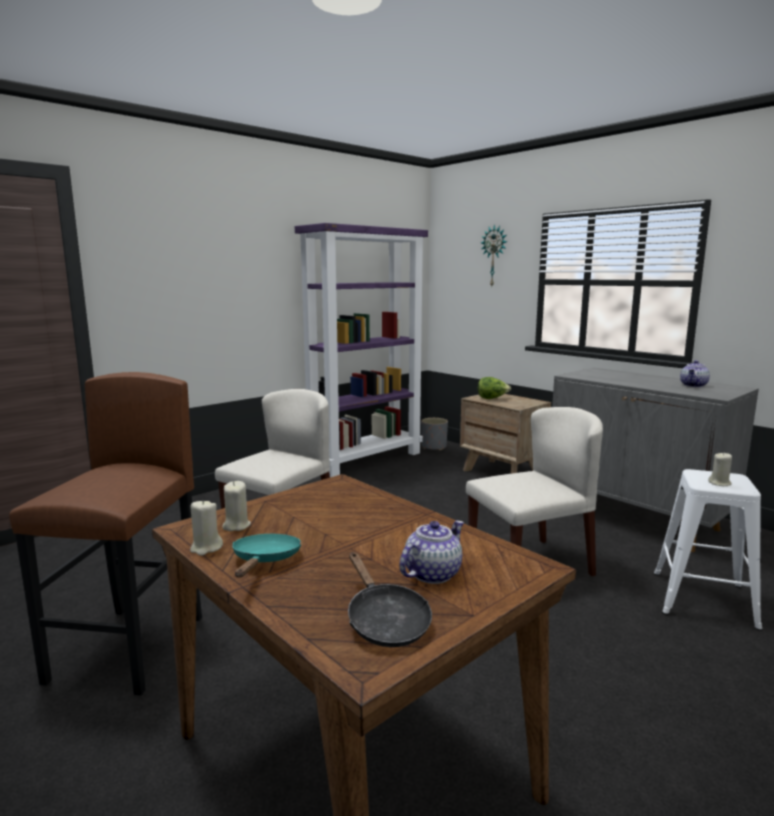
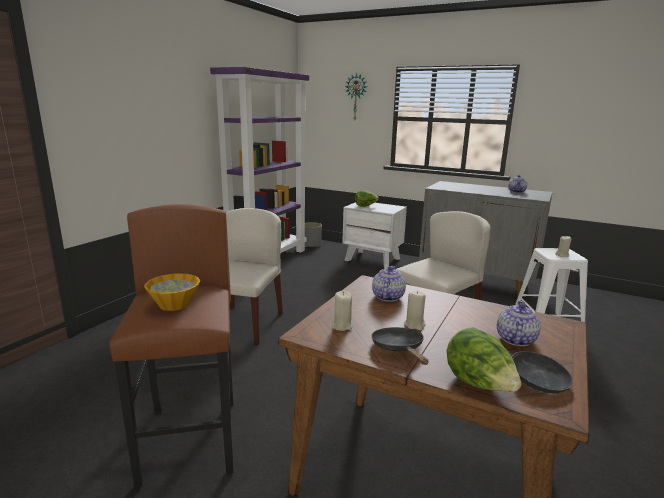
camera: 20 degrees left, 5 degrees up
(98, 481) = (174, 304): none -> bowl
(206, 548) = (344, 346): beige candle -> beige candle (414, 324)
(265, 560) = (399, 349): turquoise frying pan -> black frying pan
(301, 617) = (479, 385): none -> lettuce
(337, 501) = (387, 297): none -> teapot
(502, 472) = (373, 259): brown nightstand -> white nightstand

